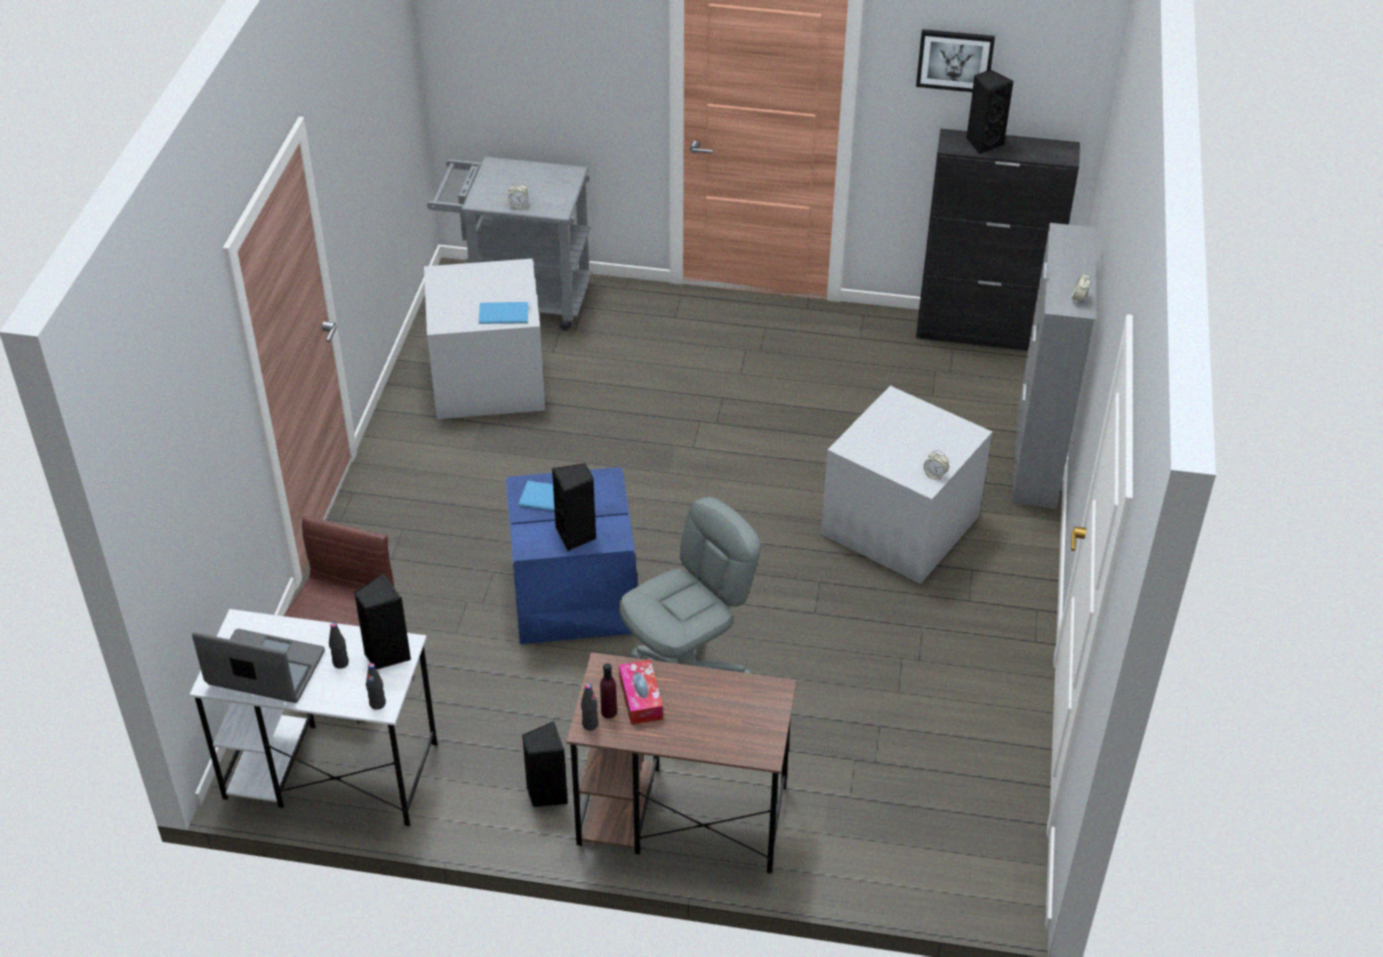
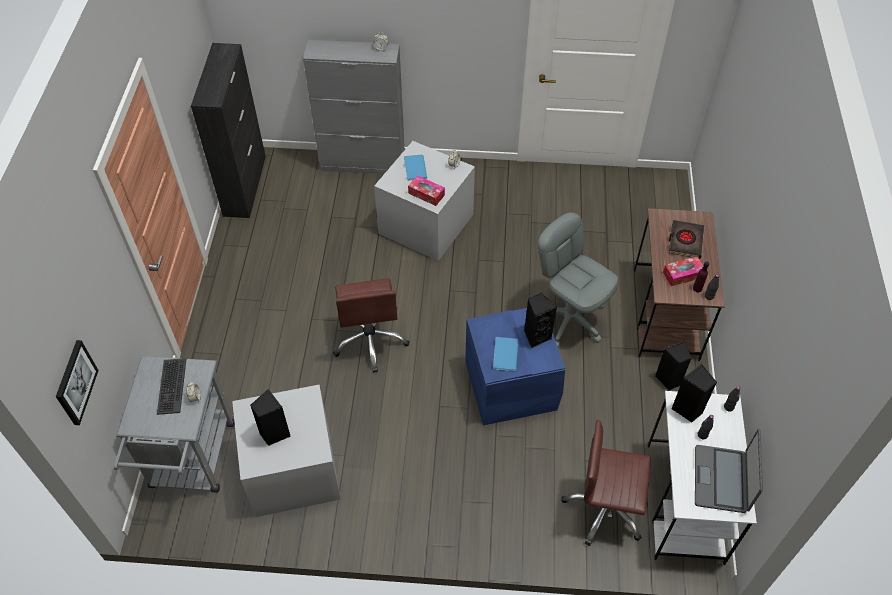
camera: 95 degrees left, 10 degrees up
(502, 313) = (304, 411): blue book -> blue book (414, 169)
(538, 188) = (171, 386): none -> keyboard
(677, 454) = (370, 340): none -> brown office chair
(713, 716) = (685, 241): none -> black book
(869, 439) = (426, 194): none -> tissue box
(955, 60) = (175, 60): picture -> picture (75, 382)
(983, 143) = (211, 85): black speaker -> black speaker (274, 433)

